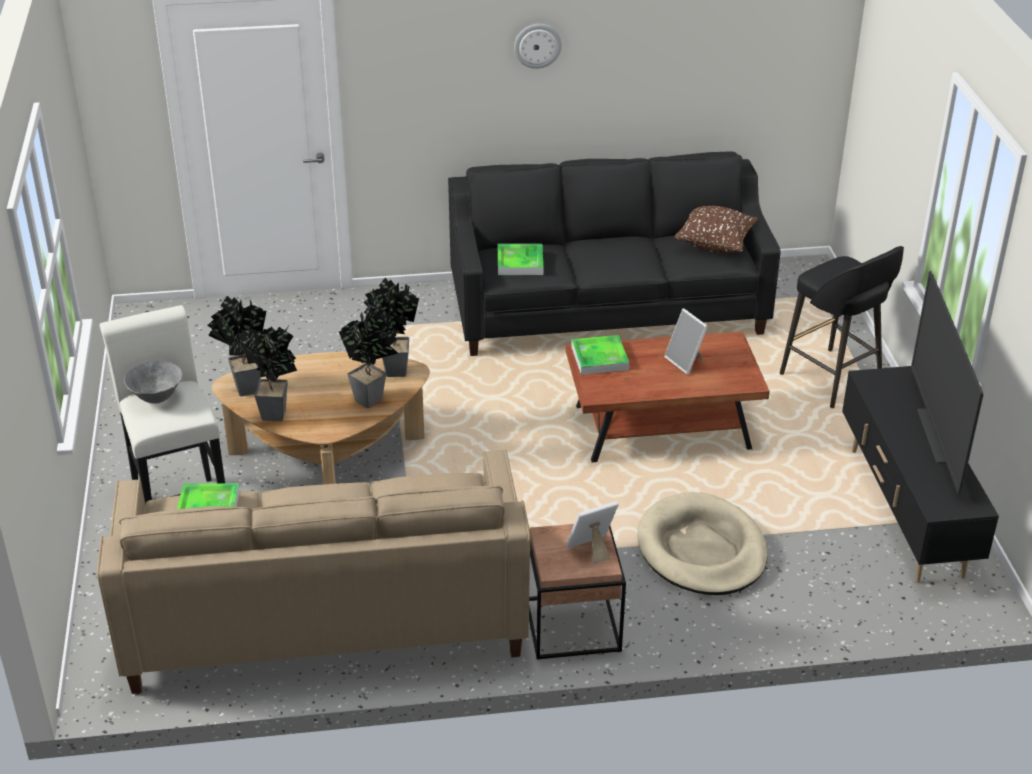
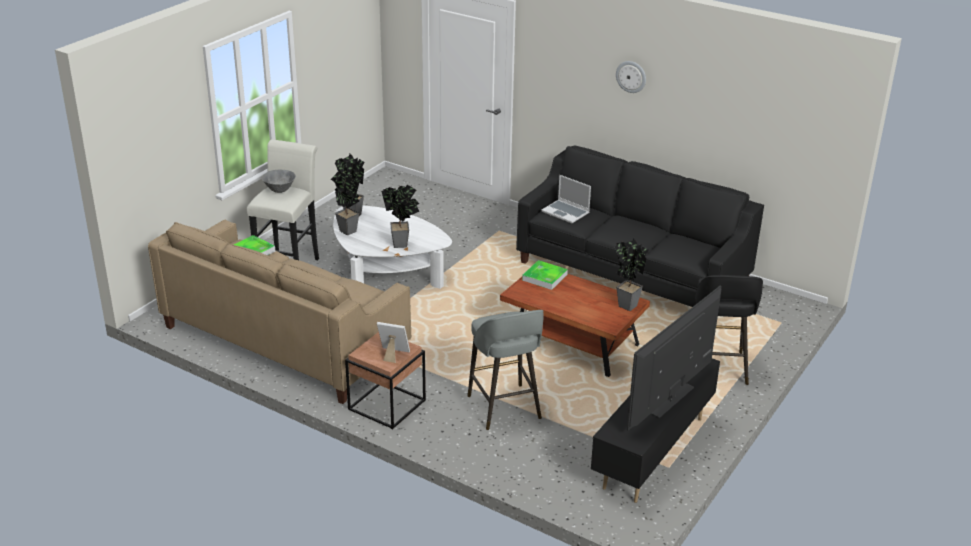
camera: 40 degrees right, 5 degrees down
(327, 451) = (386, 273): brown coffee table -> white coffee table
(392, 369) = (432, 236): potted plant -> potted plant (626, 304)
(520, 263) = (566, 212): tray -> laptop
(686, 362) = (590, 300): picture frame -> none
(701, 550) = (504, 408): beige dog bed -> grey stool
(715, 244) = (697, 249): brown pillow -> none

